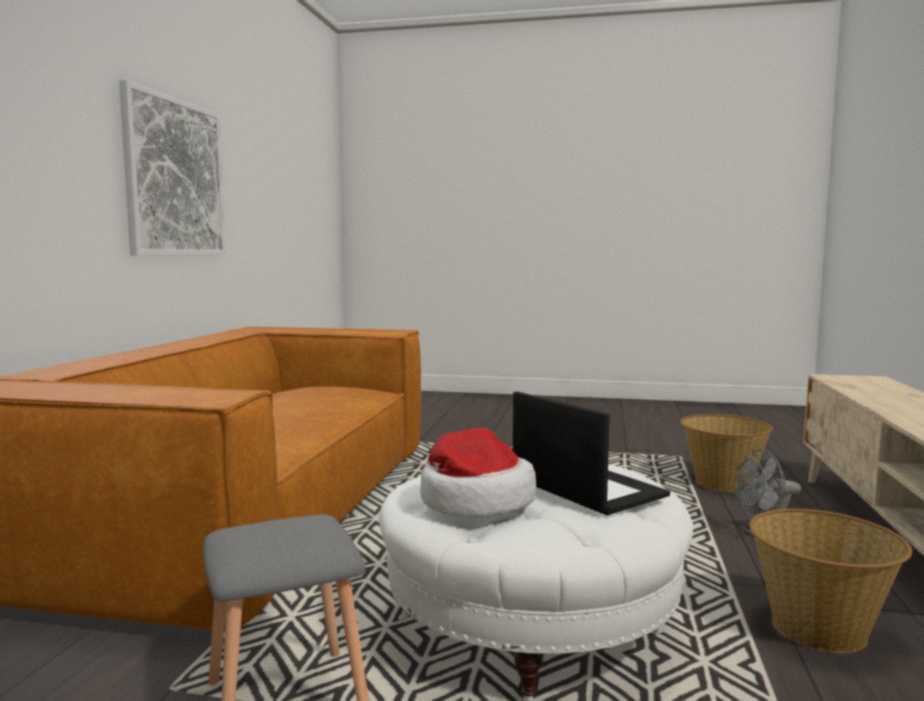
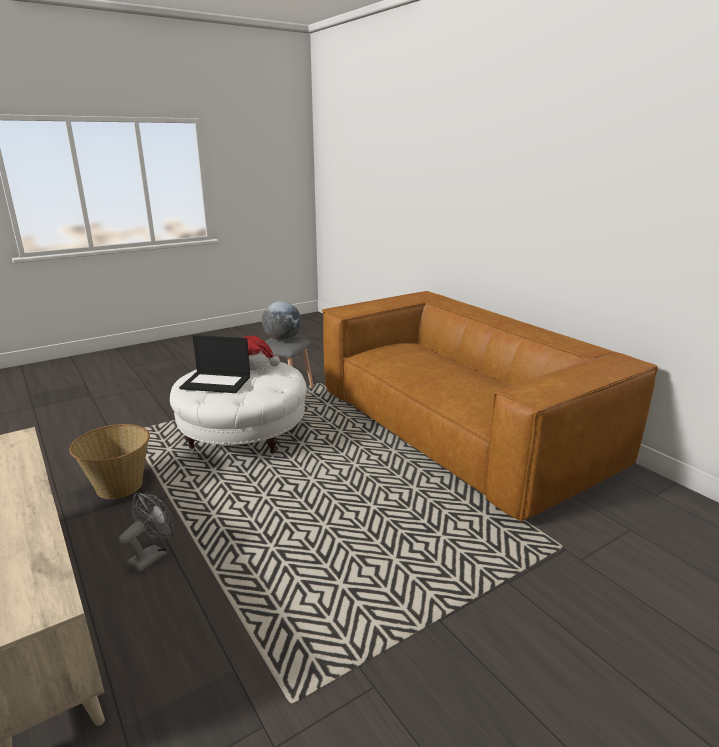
camera: 135 degrees right, 15 degrees up
(175, 178) = (611, 211): picture -> none
(272, 538) = (282, 339): none -> globe
(722, 483) = (209, 641): basket -> none

